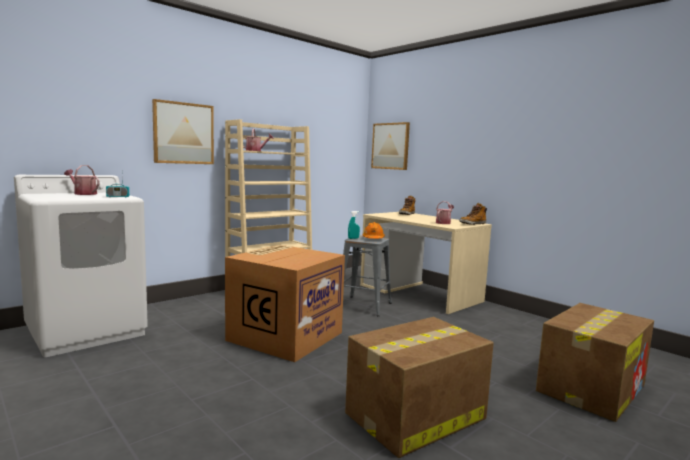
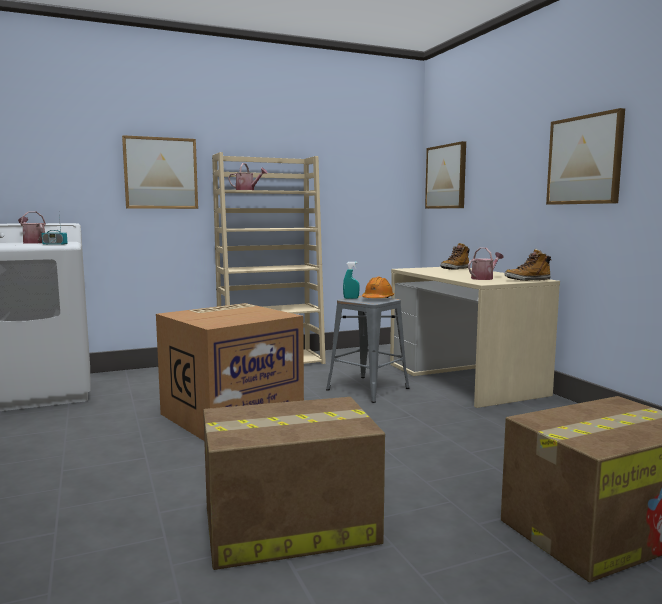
camera: 20 degrees right, 0 degrees up
(511, 145) = (585, 160): none -> picture

